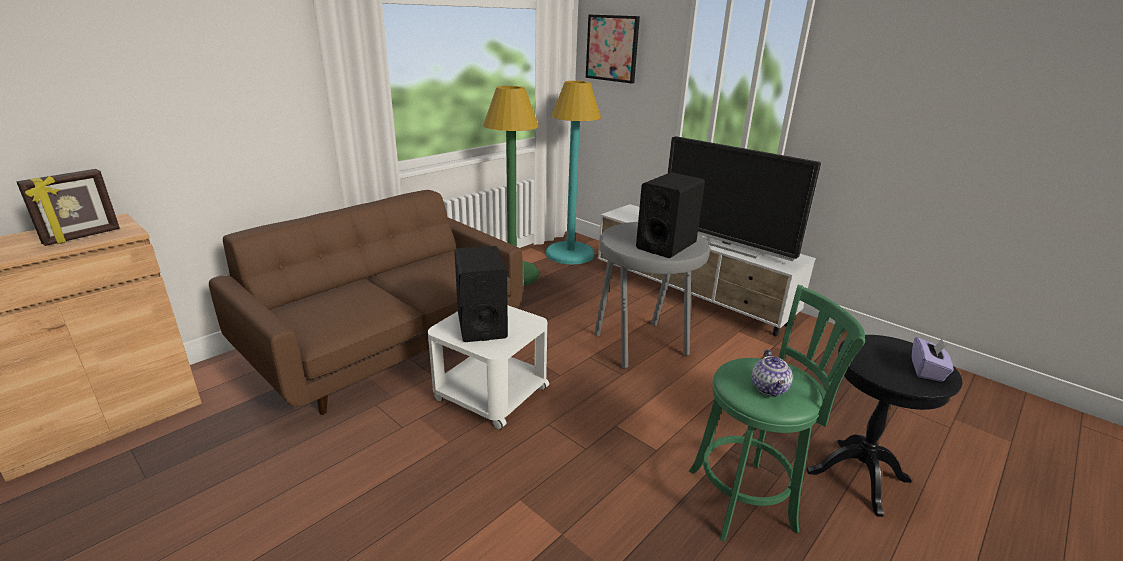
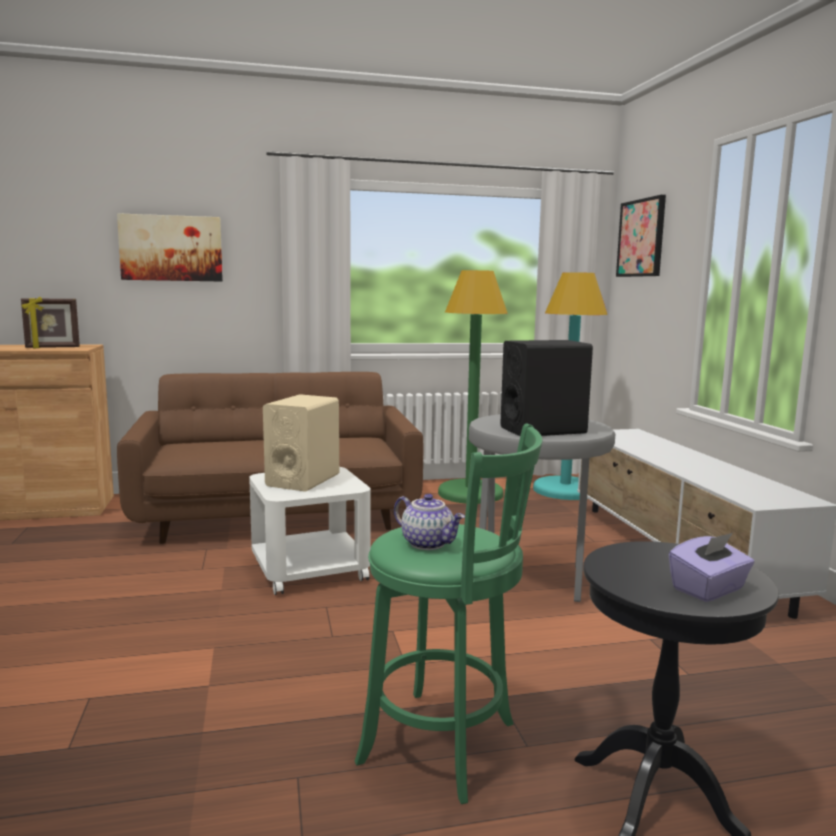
camera: 35 degrees right, 15 degrees down
(188, 82) = (171, 248): none -> picture
(481, 325) = (303, 480): black speaker -> beige speaker
(726, 245) = (704, 473): television -> none
(770, 389) = (428, 543): teapot -> teapot turned 90 degrees counterclockwise

